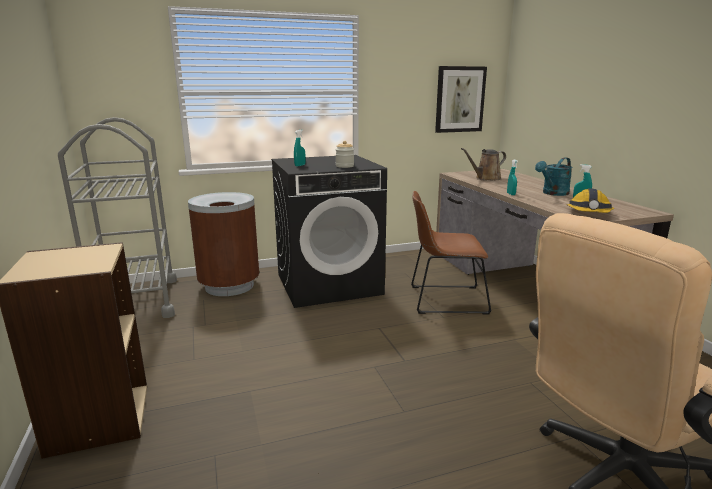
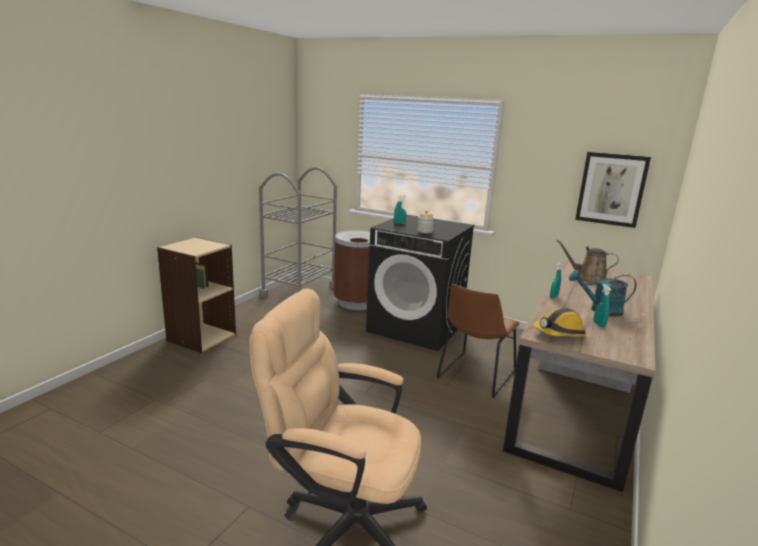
camera: 45 degrees right, 0 degrees up
(444, 299) = (475, 375): brown chair -> brown chair turned 105 degrees counterclockwise

